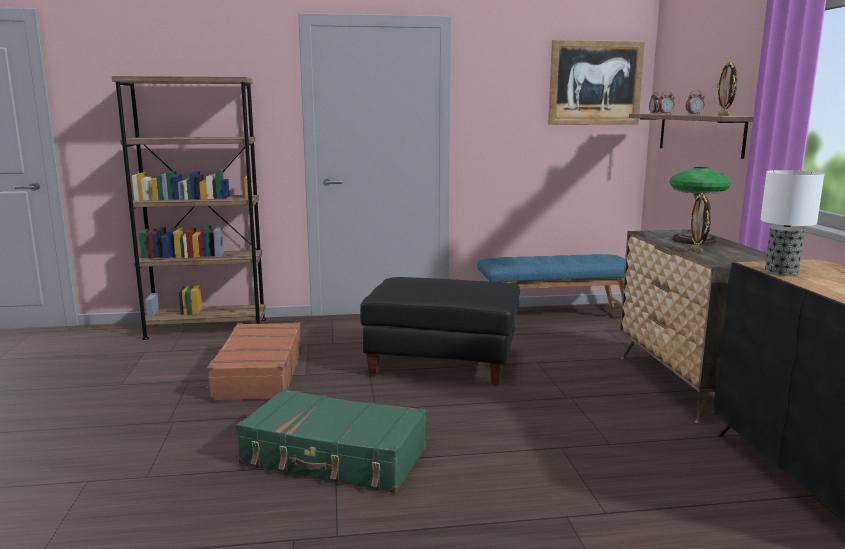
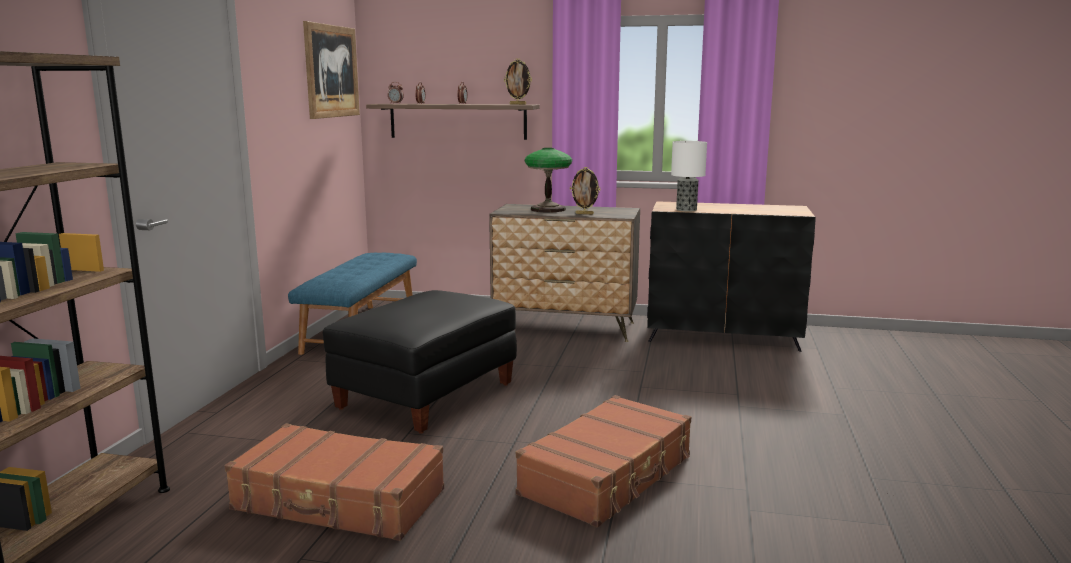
camera: 70 degrees left, 0 degrees up
(334, 457) = (608, 476): green suitcase -> brown suitcase

